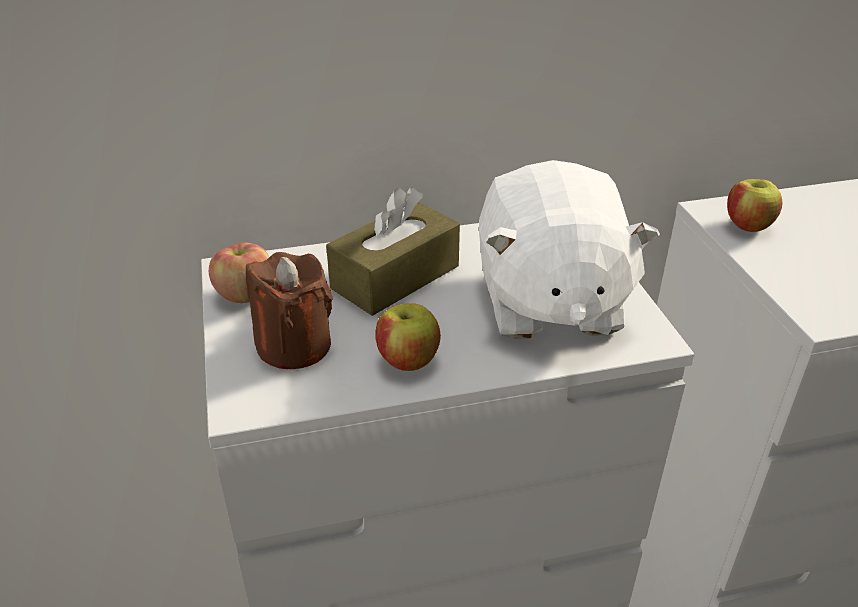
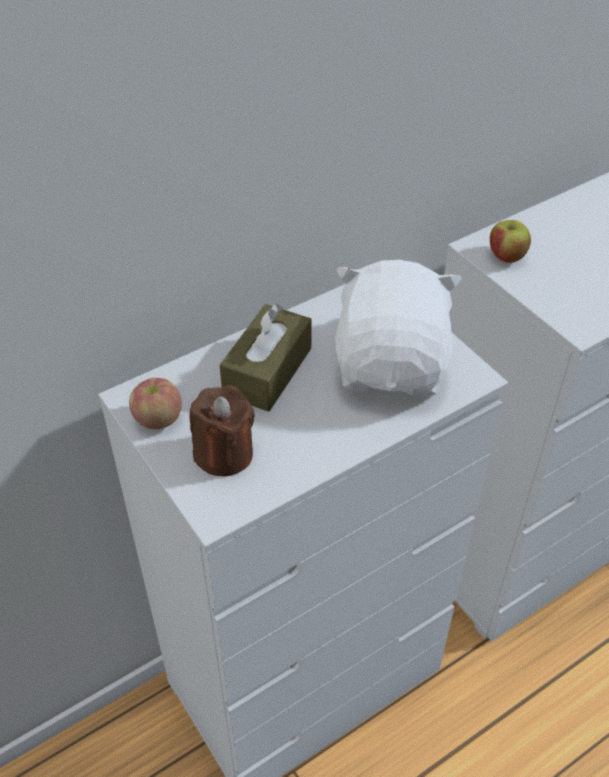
camera: 20 degrees left, 10 degrees up
(407, 360) = (315, 443): apple -> none
(548, 302) = (392, 365): white plush toy -> white plush toy turned 150 degrees counterclockwise

